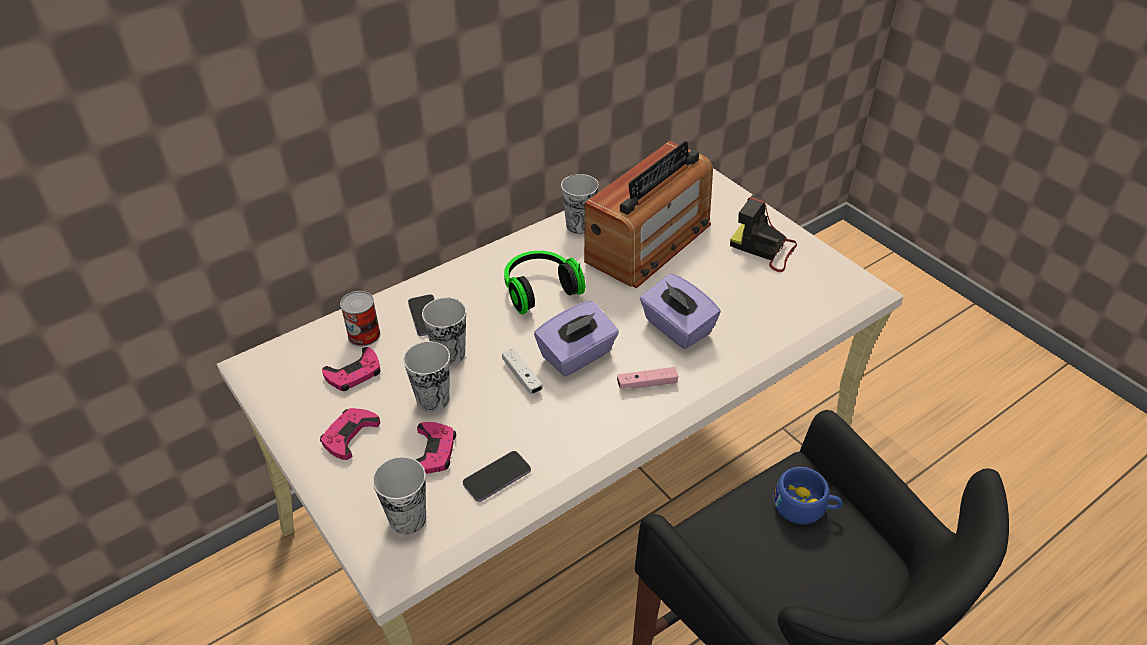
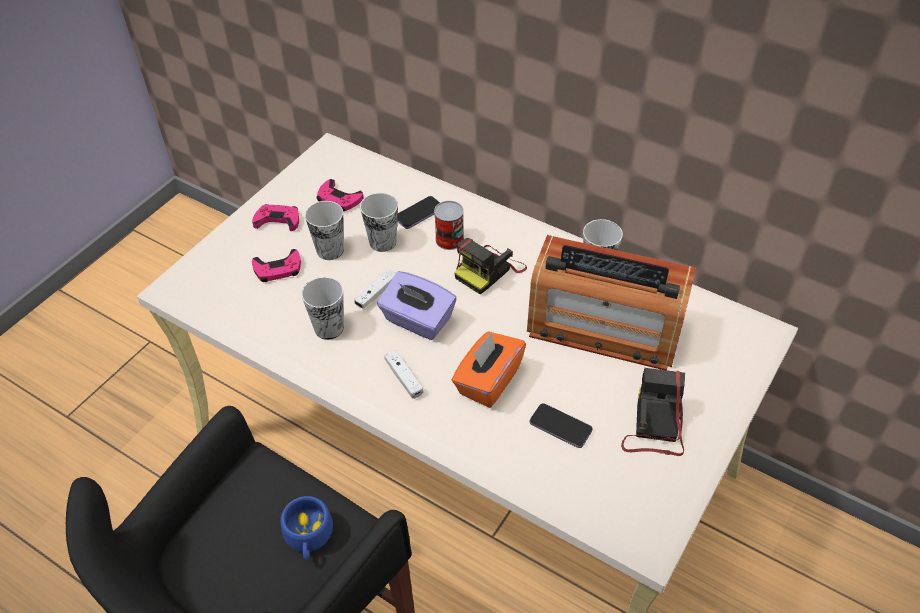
camera: 70 degrees right, 5 degrees up
(364, 335) = (382, 188): can -> can (449, 239)
(407, 518) = (212, 278): cup -> cup (329, 328)
(497, 477) = (264, 313): phone -> phone (560, 426)
(539, 289) = (489, 270): headphones -> camera
(647, 383) = (404, 378): pink game controller -> white game controller
(676, 328) = (488, 381): purple tissue box -> orange tissue box

